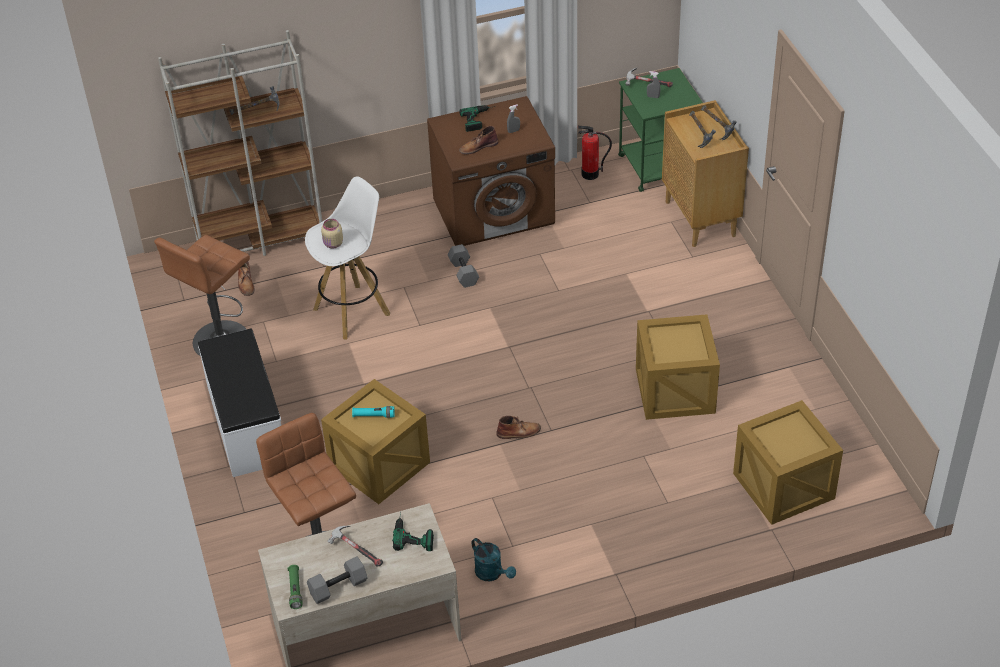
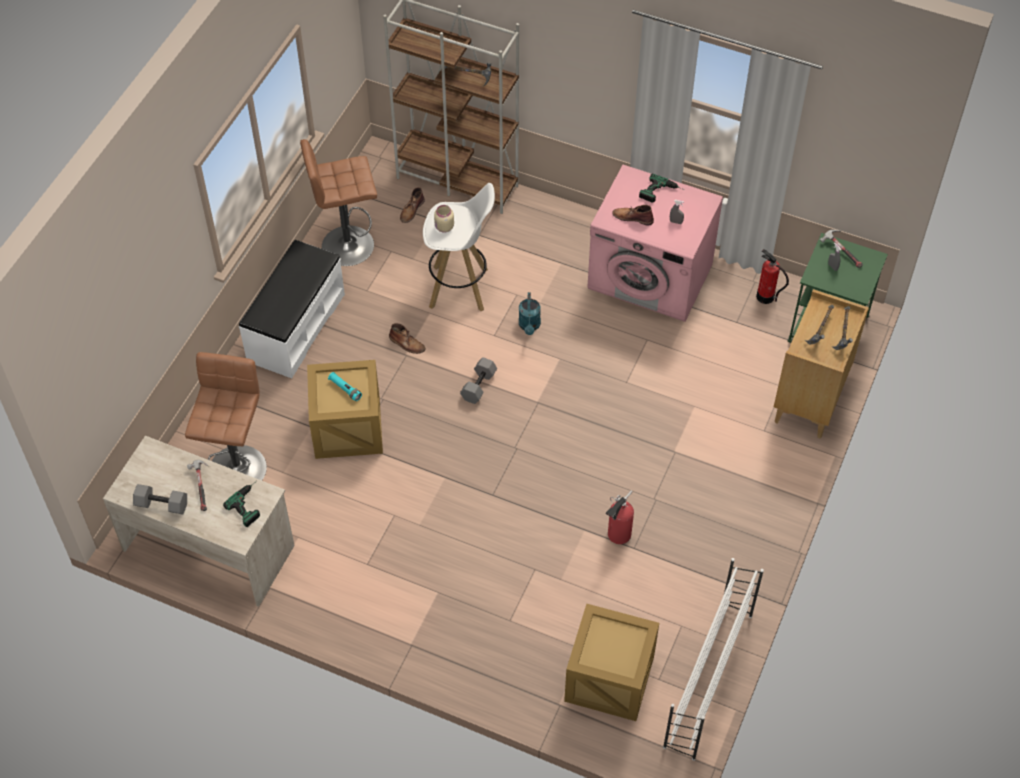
camera: 40 degrees right, 10 degrees up
(295, 590) = (135, 485): green flashlight -> none
(462, 272) = (572, 313): grey dumbbell -> grey dumbbell (478, 385)
(492, 574) = (331, 574): turquoise watering can -> turquoise watering can (529, 326)
(495, 215) = (650, 281): brown washing machine -> pink washing machine
(519, 432) = (468, 478): brown boot -> brown boot (407, 344)
(675, 392) = (617, 536): crate -> fire extinguisher
(849, 437) = (707, 681): none -> white shoe rack

